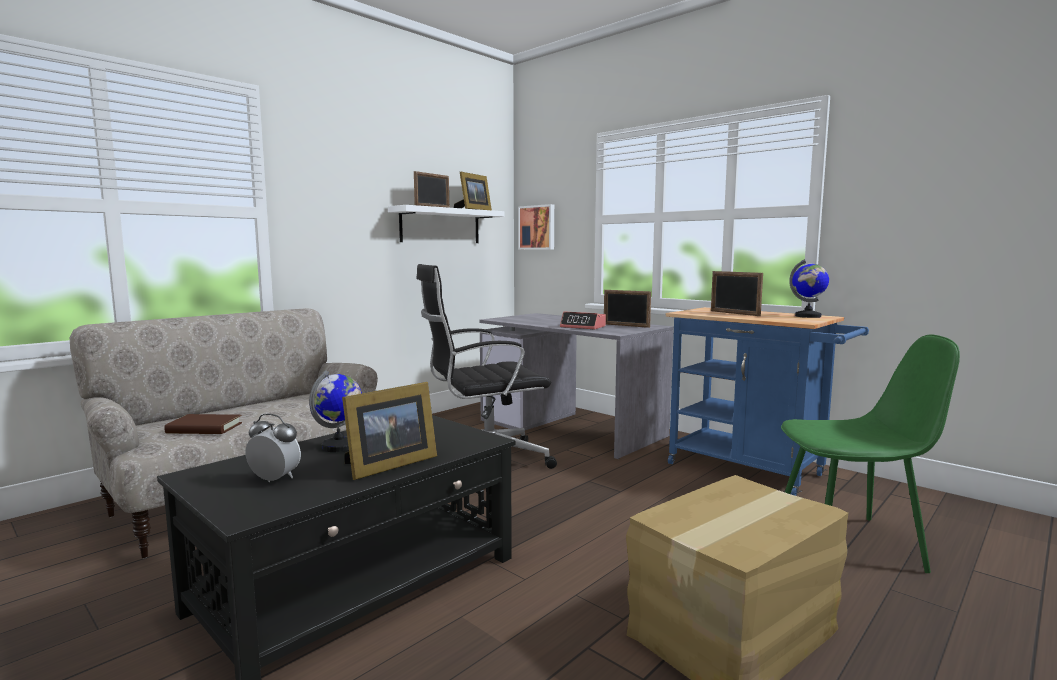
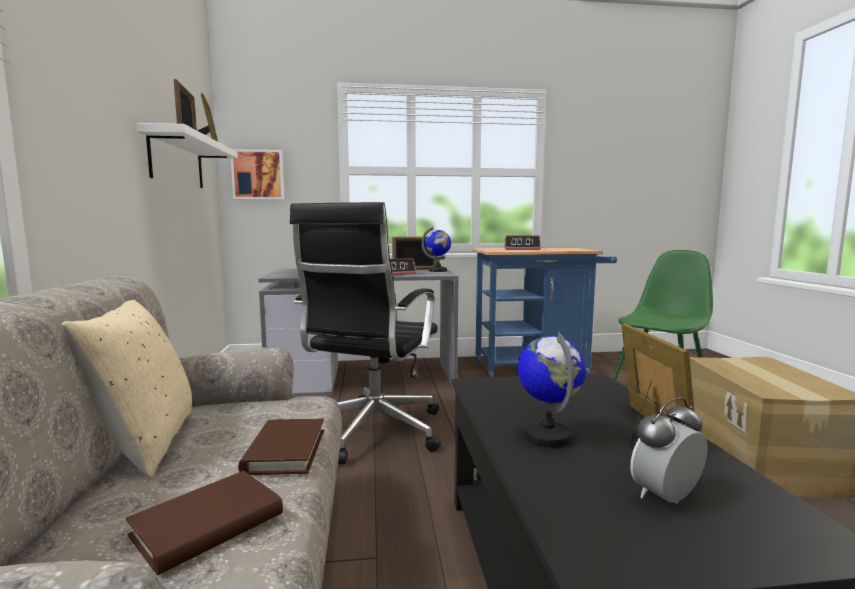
camera: 50 degrees left, 0 degrees up
(268, 400) = (144, 444): none -> beige pillow
(285, 418) = (285, 451): none -> brown book
(734, 313) = (522, 249): picture frame -> alarm clock
(808, 316) = (562, 248): globe -> globe (438, 271)

